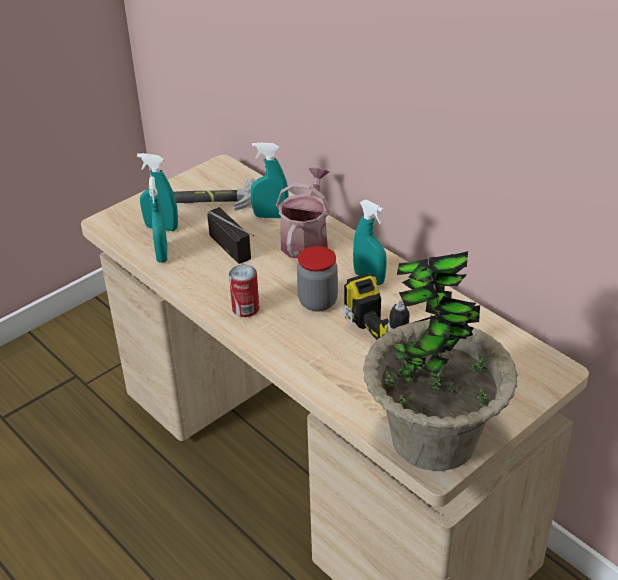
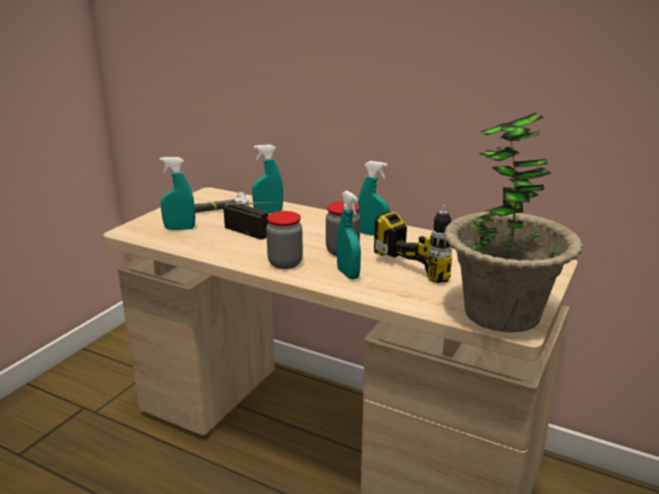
camera: 20 degrees left, 15 degrees down
(162, 254) = (190, 243): turquoise spray bottle -> turquoise spray bottle (348, 274)
(245, 308) = (285, 263): can -> jar
(306, 239) = (306, 221): watering can -> none

